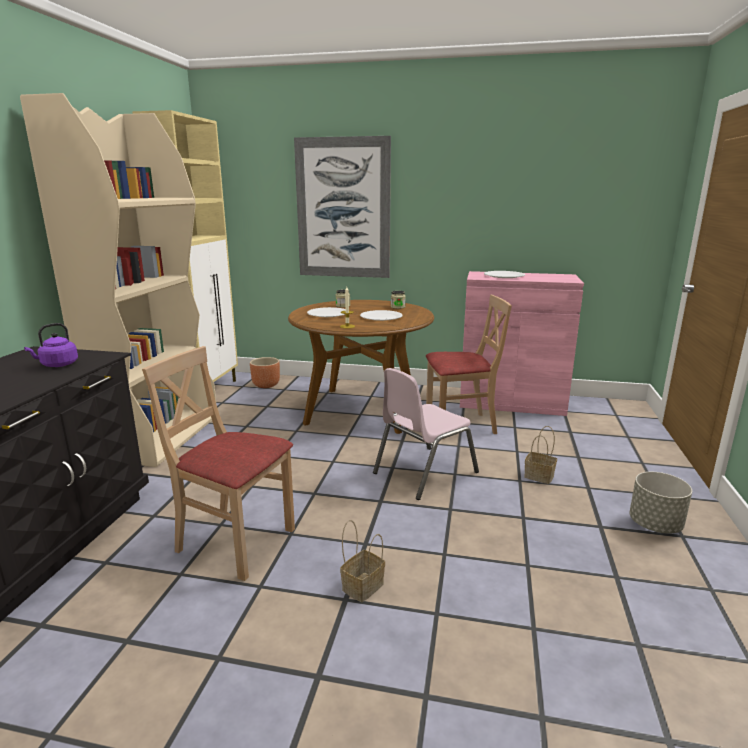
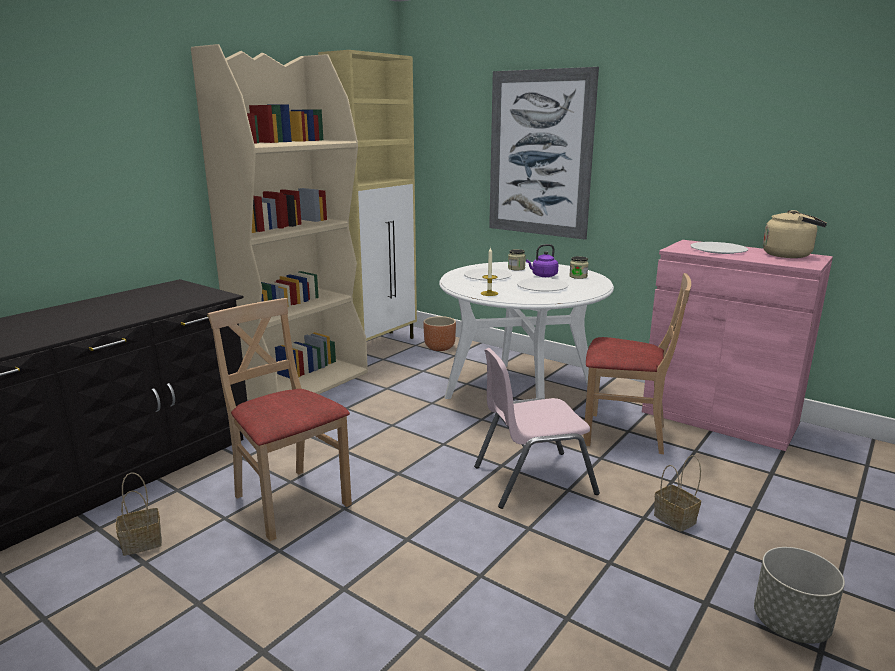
camera: 25 degrees right, 0 degrees up
(57, 365) = (175, 299): purple kettle -> purple kettle (543, 276)
(362, 409) = (520, 393): brown dining table -> white dining table
(363, 585) = (370, 581): basket -> basket (143, 542)
(552, 275) = (790, 255): none -> beige kettle

